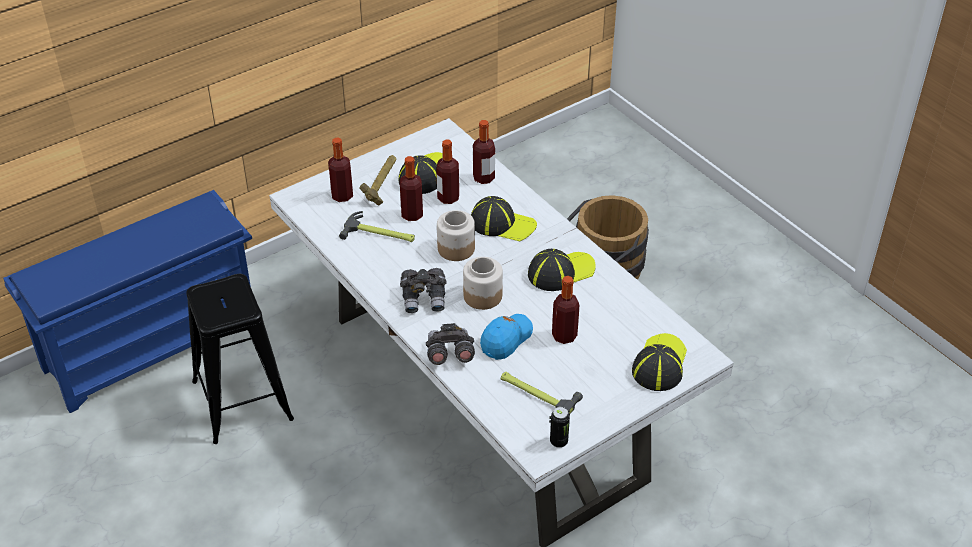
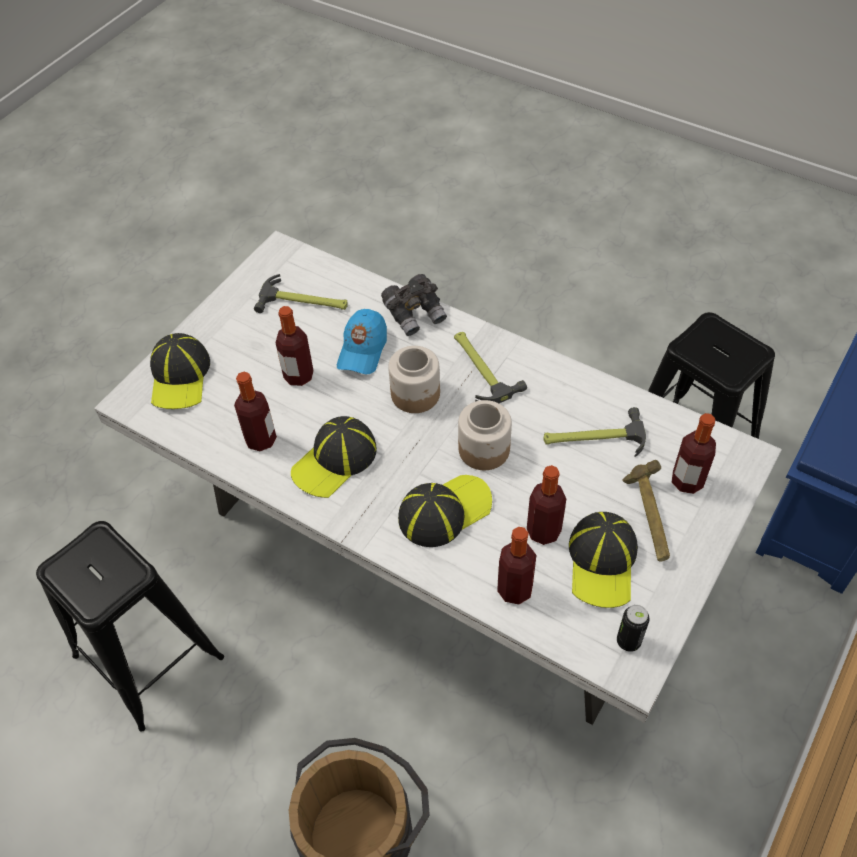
camera: 160 degrees right, 10 degrees up
(412, 215) = (573, 483): bottle -> bottle (261, 440)
(424, 298) = (481, 368): grey binoculars -> hammer
(502, 224) = (444, 511): cap -> cap turned 150 degrees clockwise
(558, 442) = (265, 266): can -> can (628, 641)
(726, 399) = (148, 656): none -> black stool

